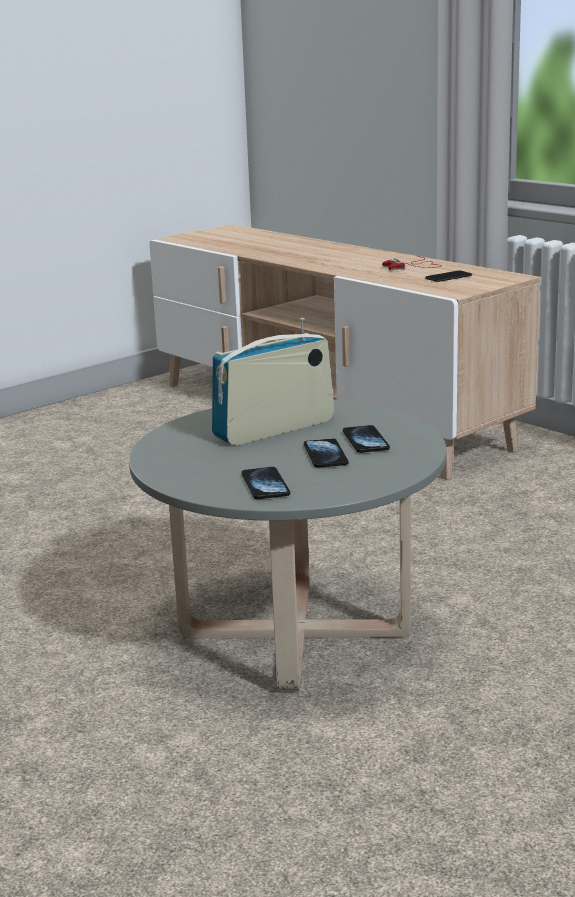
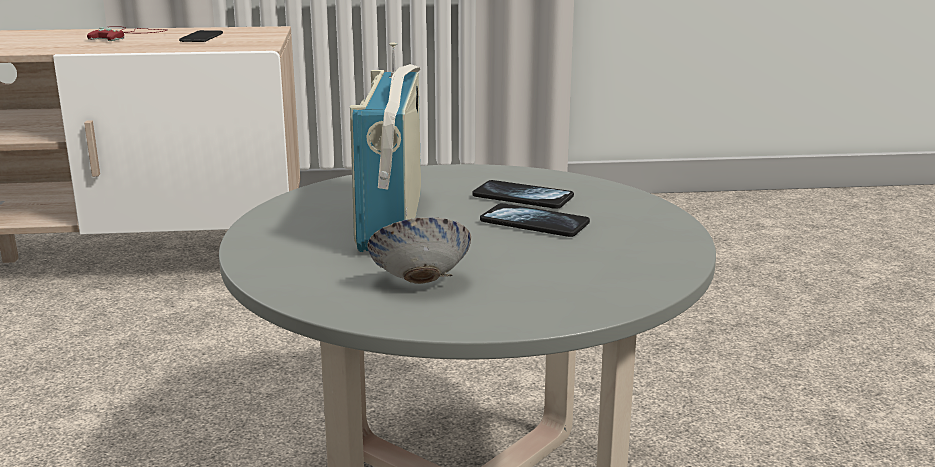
camera: 55 degrees left, 0 degrees up
(201, 459) = (420, 282): none -> bowl
(265, 485) = (588, 276): phone -> none

